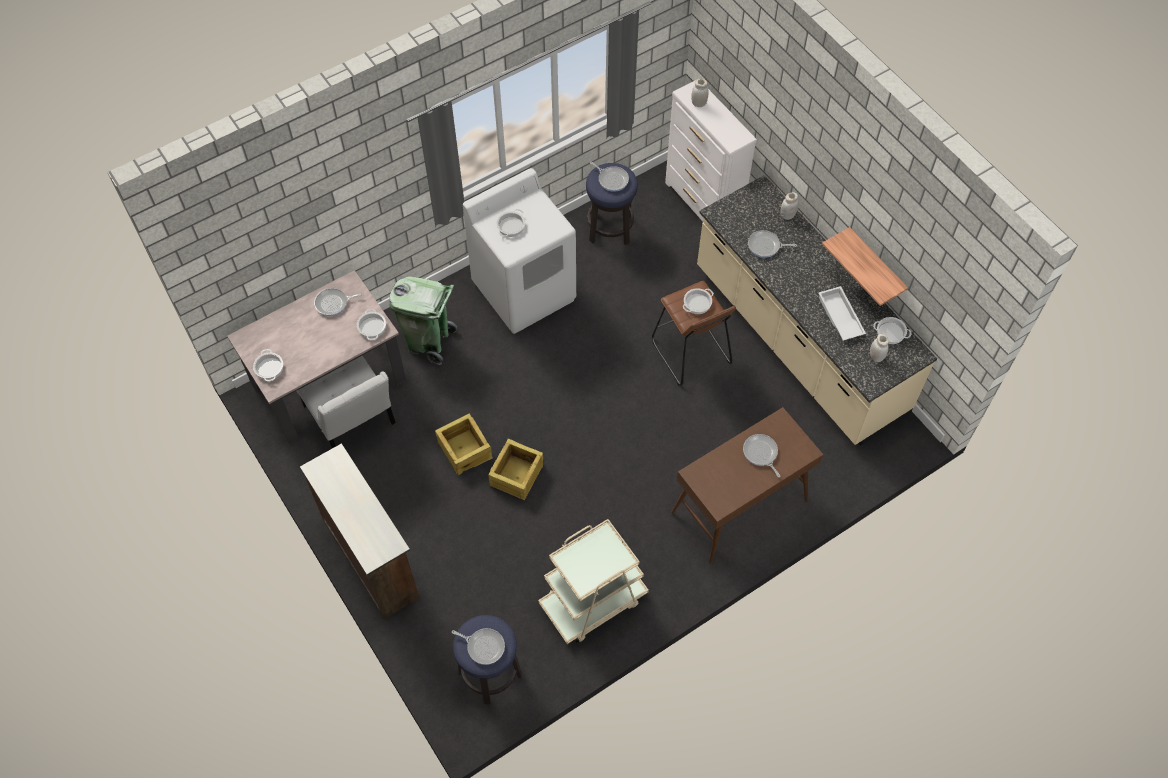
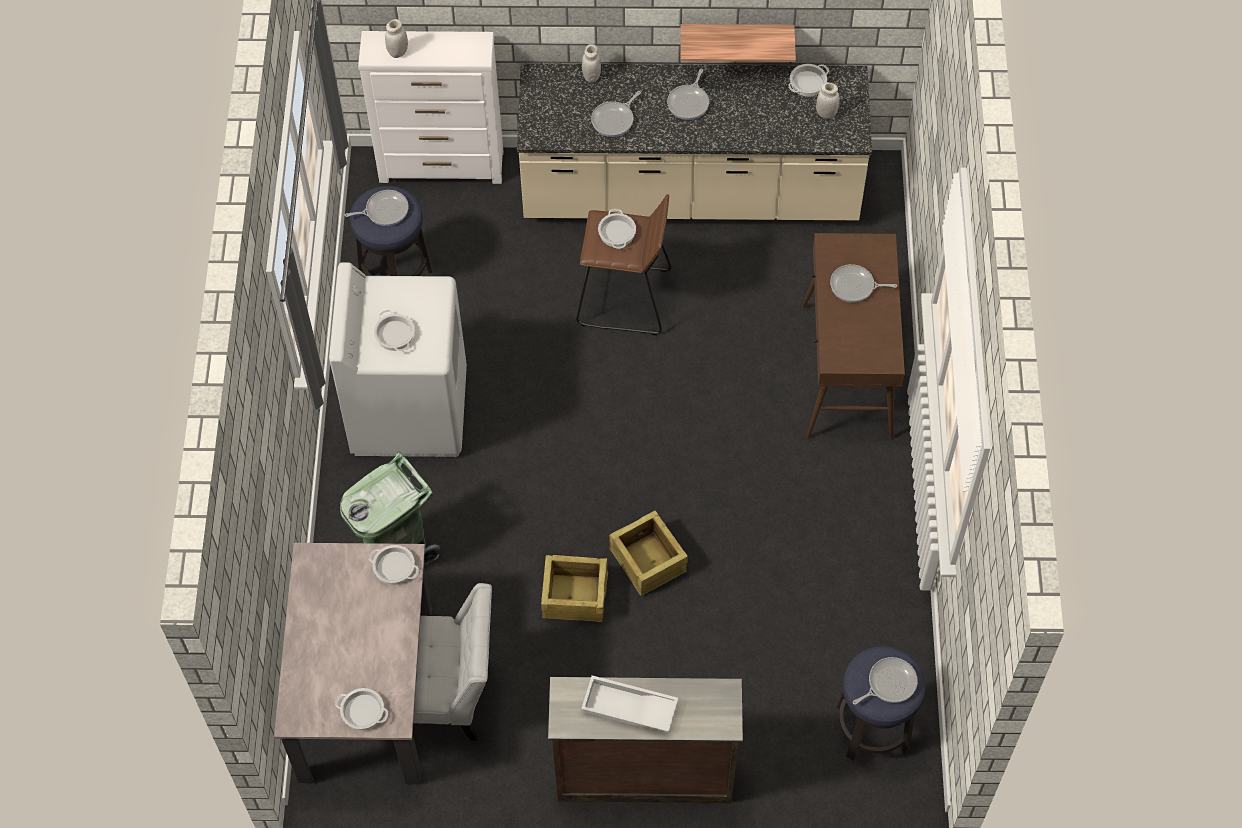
camera: 55 degrees left, 0 degrees up
(333, 303) = (325, 591): frying pan -> frying pan (689, 102)
(593, 601) = (858, 576): beige cart -> none
(839, 317) = (754, 113): white tray -> white tray (628, 709)

